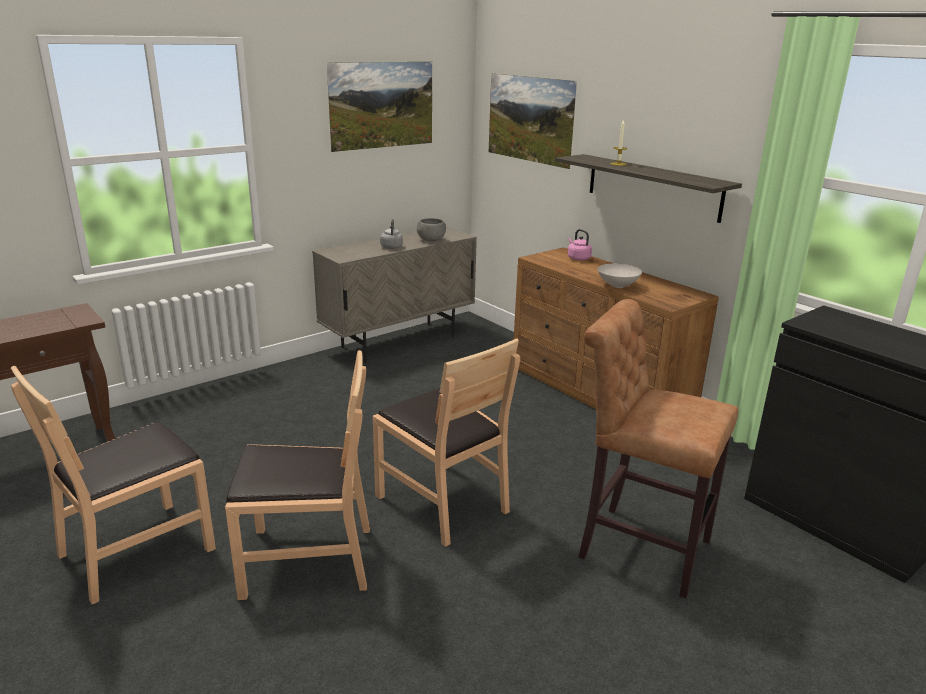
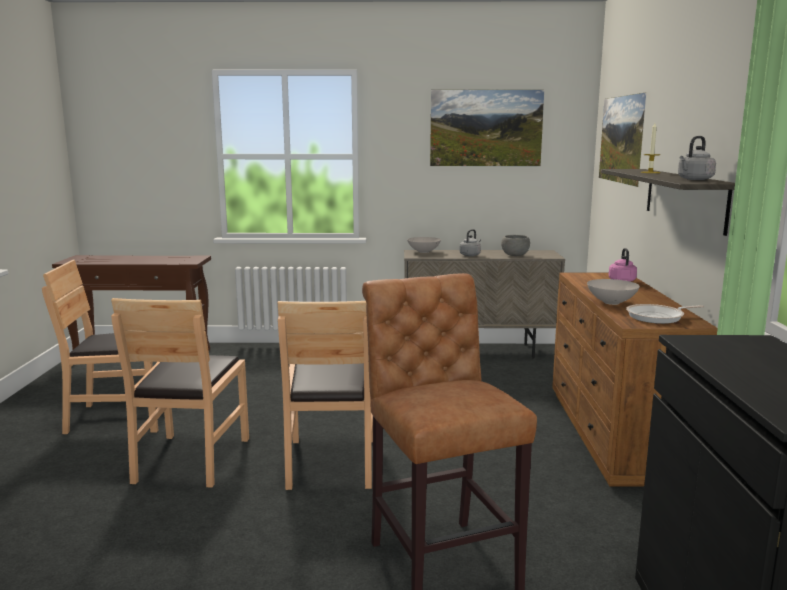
camera: 40 degrees right, 10 degrees down
(307, 560) = (191, 459): brown chair -> brown chair turned 60 degrees clockwise
(339, 250) = (423, 252): none -> white bowl
(670, 294) = (658, 317): none -> frying pan
(693, 178) = (694, 179): none -> grey kettle

